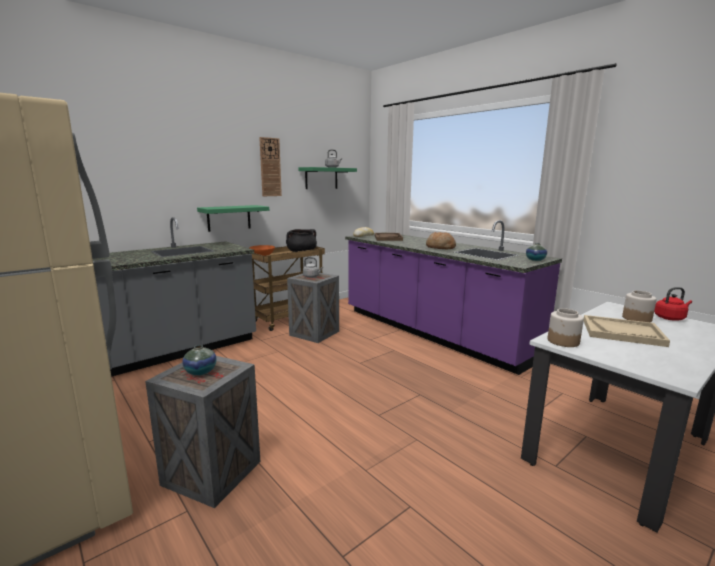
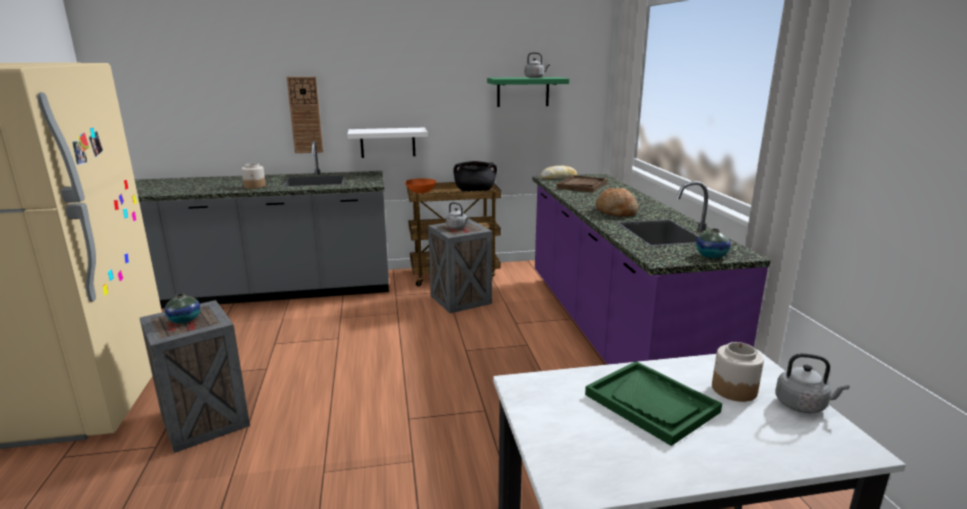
camera: 30 degrees right, 5 degrees up
(229, 218) = (387, 142): green shelf -> white shelf
(270, 167) = (445, 79): wall clock -> wall clock (305, 115)
(563, 341) = (531, 390): jar -> jar (255, 186)
(622, 332) = (651, 403): beige tray -> green tray
(670, 318) = (803, 405): red kettle -> grey kettle

